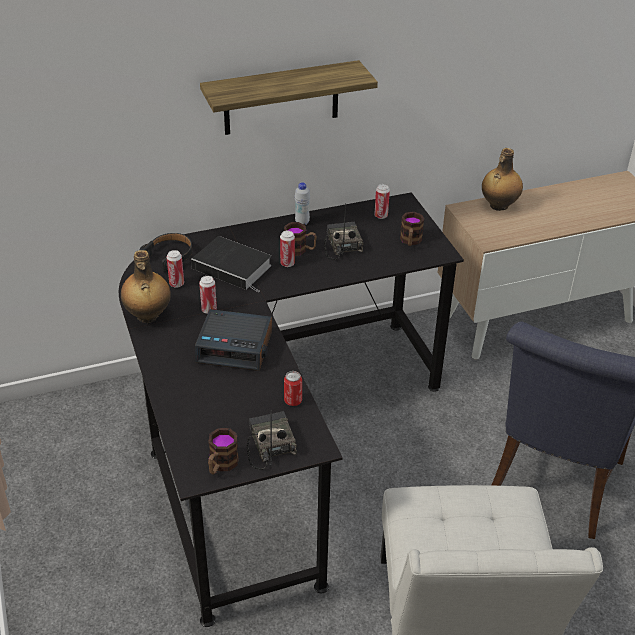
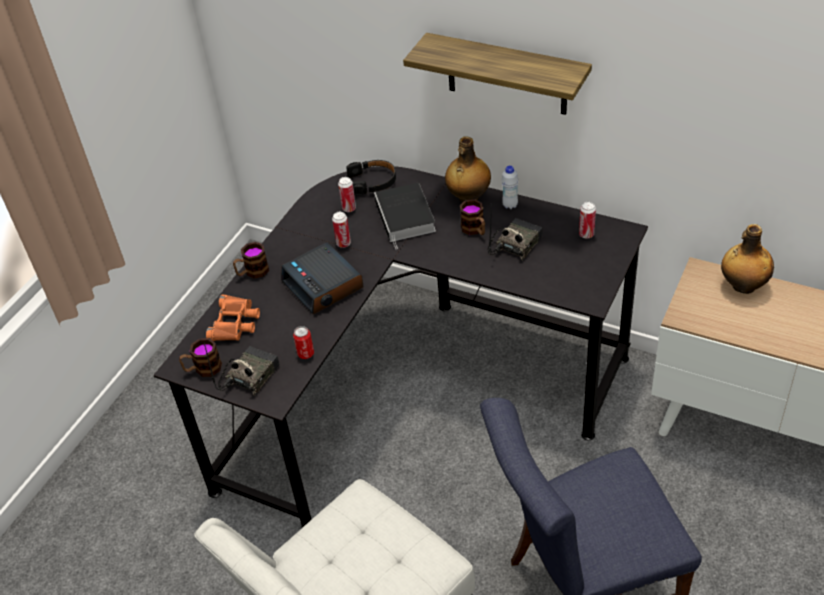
camera: 50 degrees right, 5 degrees up
(147, 316) = (298, 224): bottle -> bottle (468, 197)
(199, 415) = (235, 323): none -> orange binoculars
(287, 263) = (449, 237): can -> none
(410, 241) = (578, 273): mug -> mug (252, 272)

